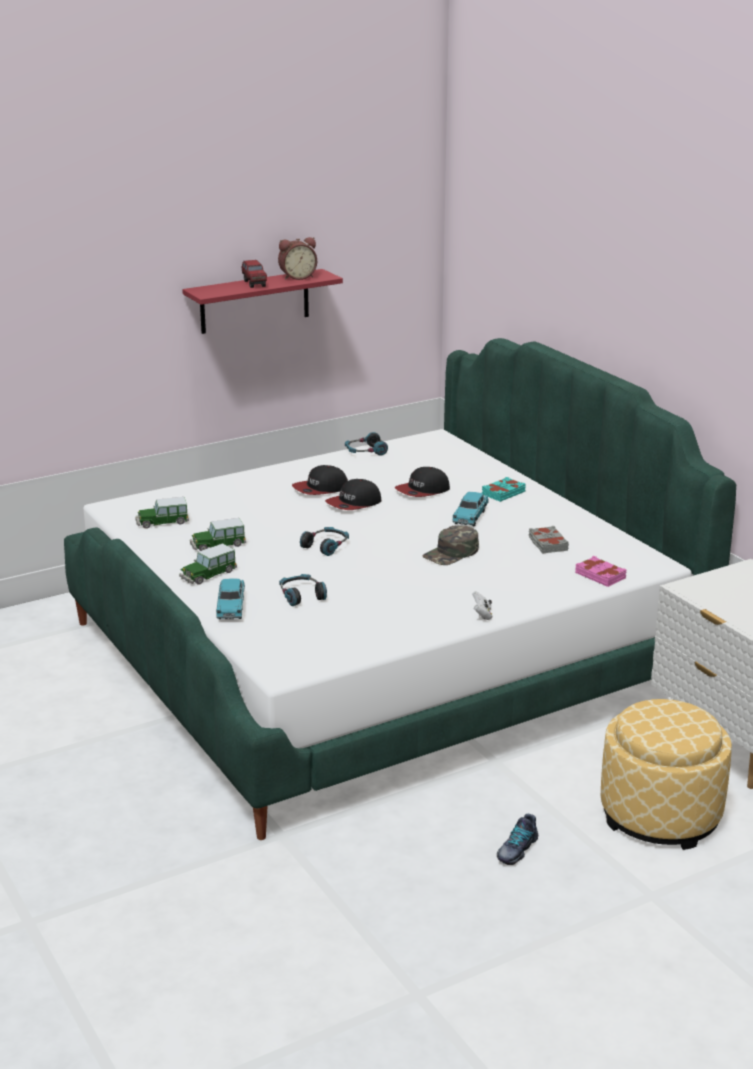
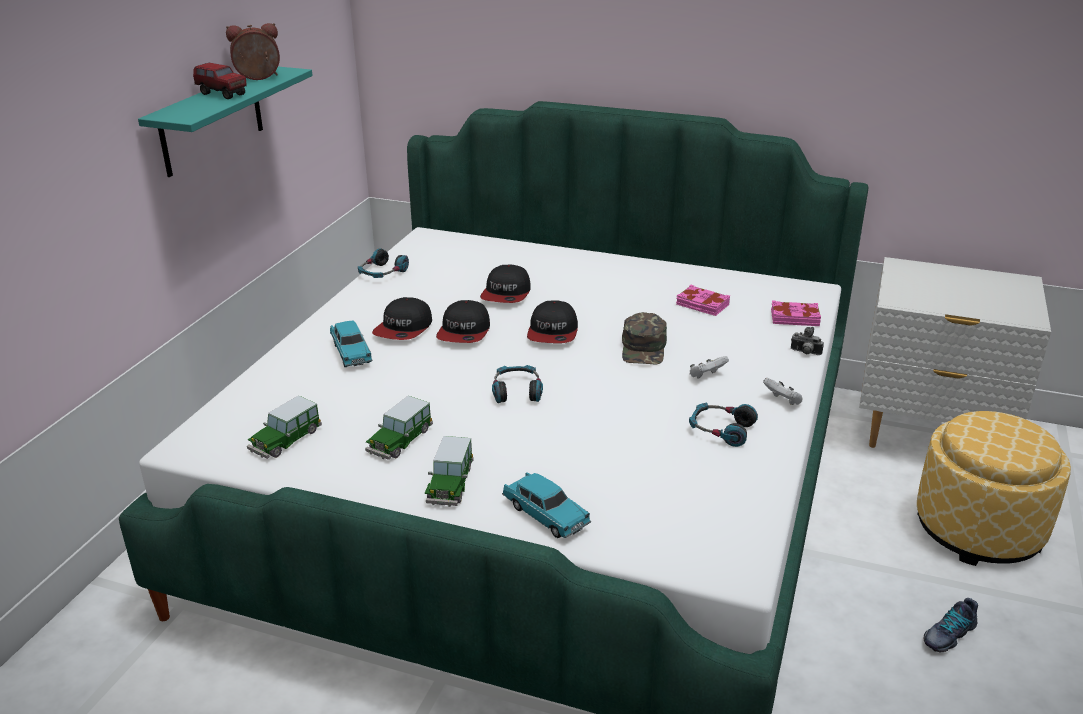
camera: 40 degrees left, 5 degrees up
(254, 301) = (212, 121): red shelf -> turquoise shelf
(297, 277) = (258, 78): alarm clock -> alarm clock turned 135 degrees counterclockwise
(301, 595) = (591, 461): headphones -> headphones (721, 430)
(409, 523) = (553, 332): none -> cap
(460, 583) = (706, 376): none -> white game controller
(470, 517) = (594, 304): turquoise toy car -> turquoise toy car (351, 353)
(503, 493) = (579, 270): turquoise book -> none
(516, 849) = (948, 634): shoe -> shoe turned 60 degrees clockwise
(547, 544) = (702, 305): grey book -> pink book
(559, 597) = (805, 353): none -> camera

